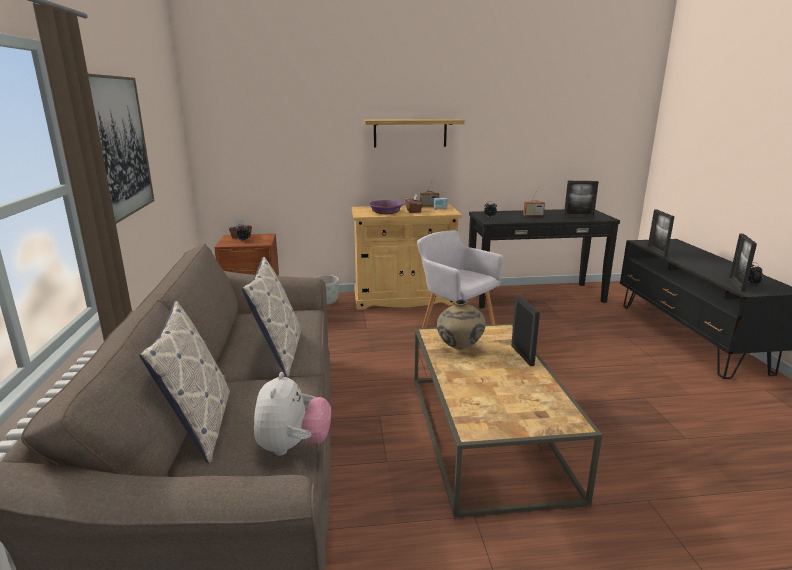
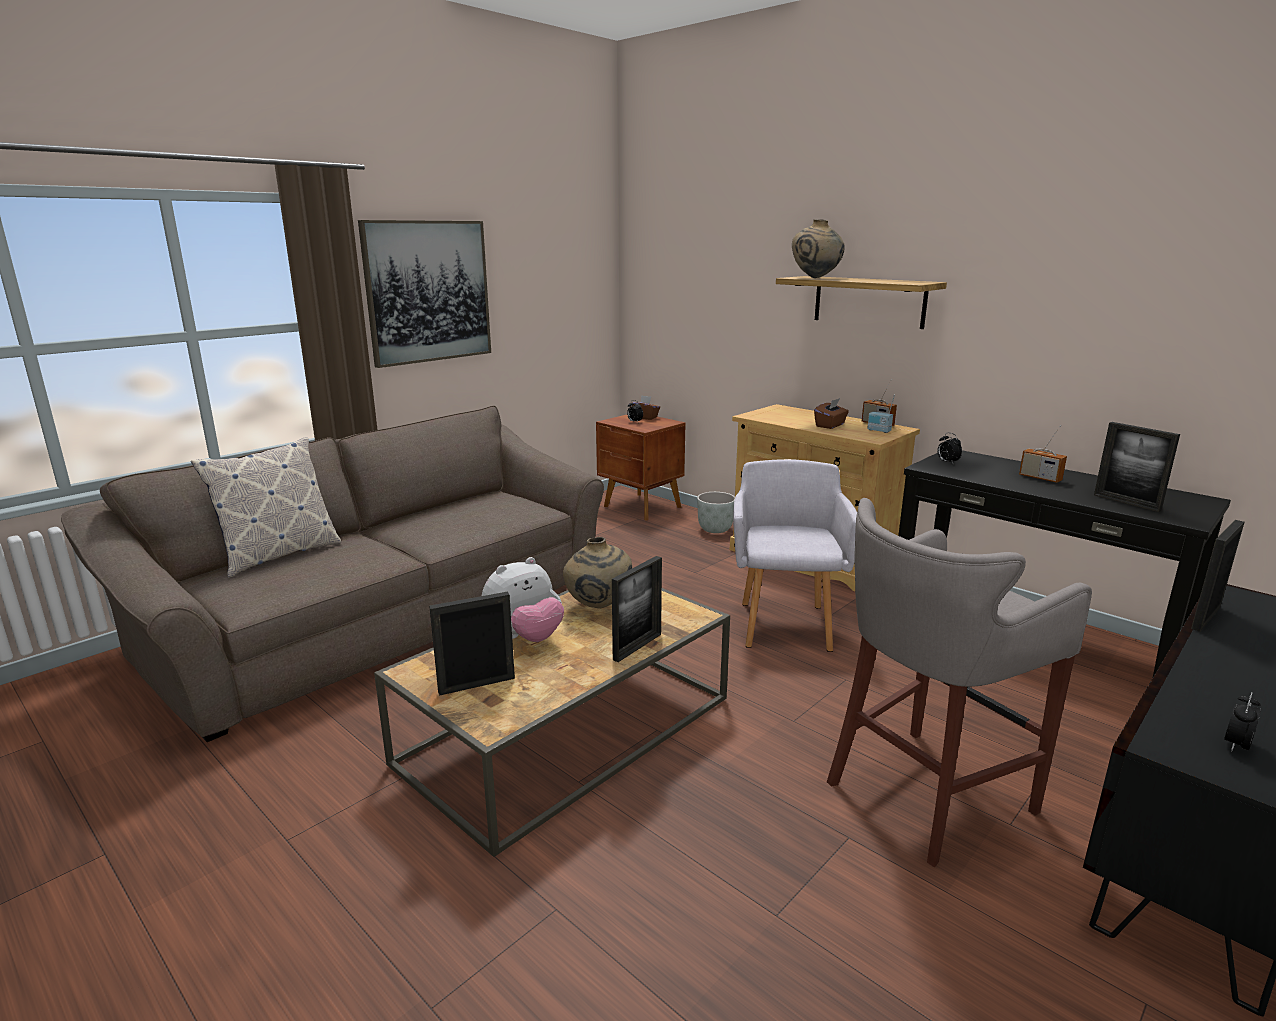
camera: 50 degrees right, 0 degrees up
(278, 354) = (436, 533): pillow -> none
(293, 446) = (277, 595): plush toy -> plush toy (525, 637)
(385, 212) = (788, 419): purple bowl -> none
(386, 119) = (816, 278): none -> beige vase
(627, 369) = (923, 796): none -> grey stool
(736, 285) = (1184, 729): picture frame -> picture frame (477, 685)

